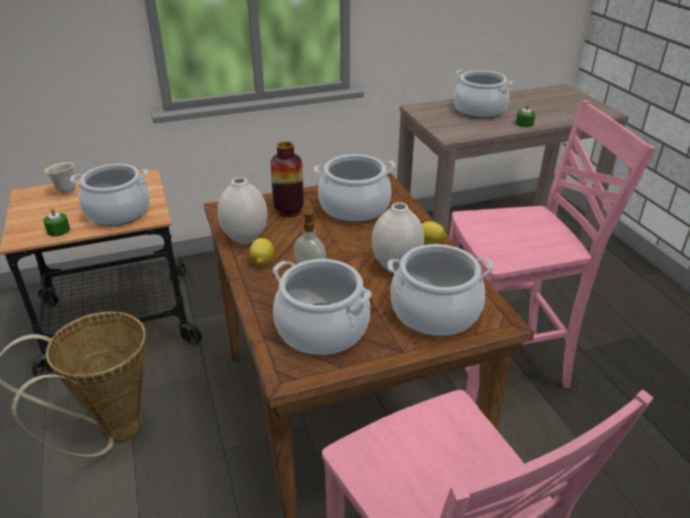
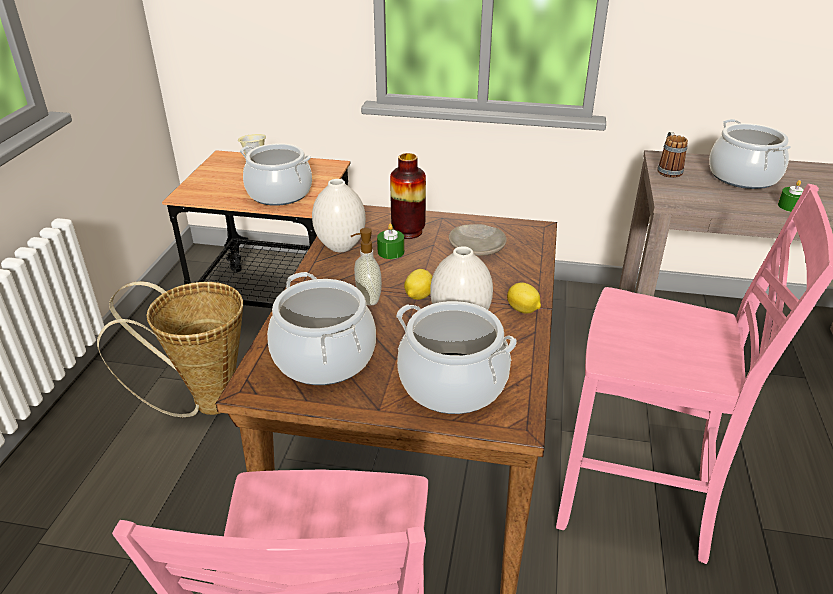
camera: 30 degrees right, 0 degrees up
(58, 230) = (219, 196): green candle -> green candle (391, 252)
(262, 262) = (333, 274): lemon -> lemon (418, 296)
(354, 208) = (477, 248): cooking pot -> beige plate
(429, 117) = (668, 170): none -> mug

